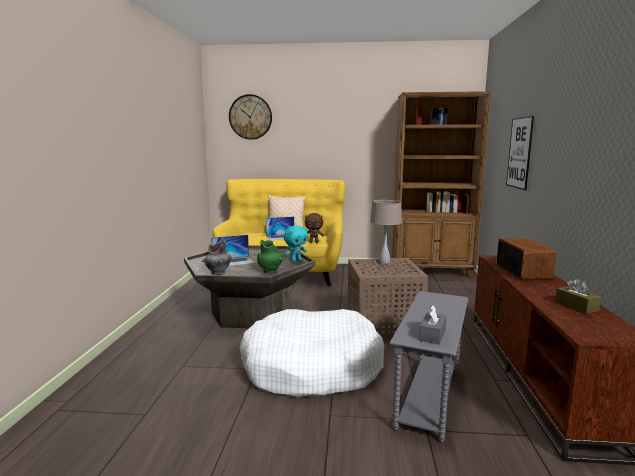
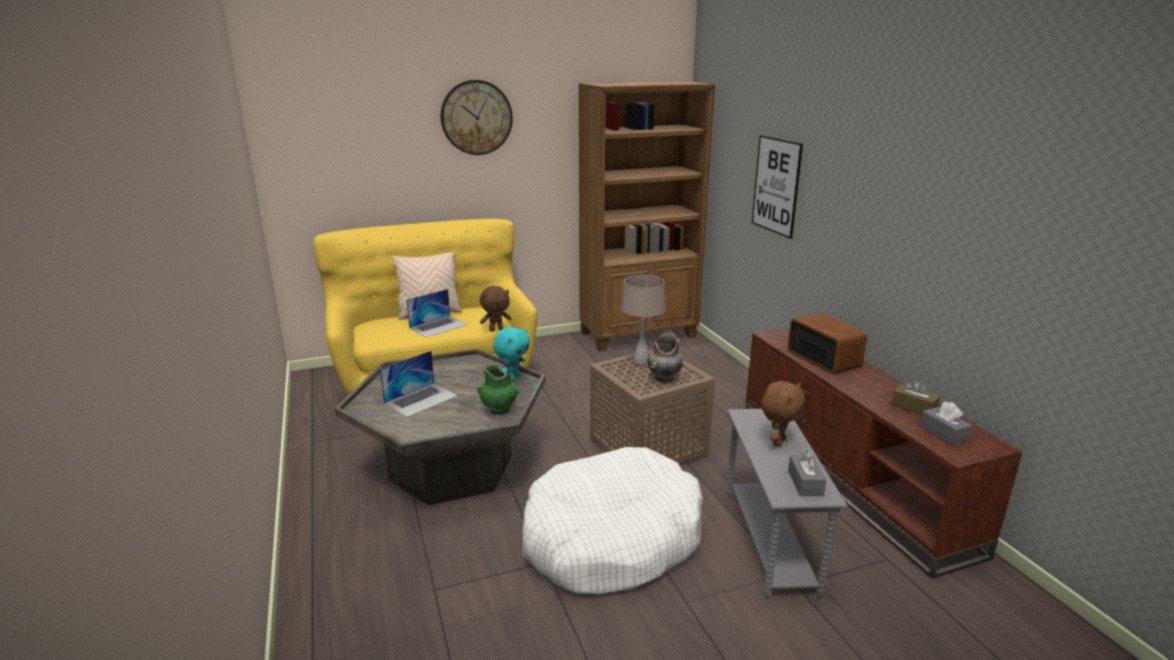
camera: 25 degrees left, 10 degrees up
(217, 273) = (424, 431): grey vase -> grey vase (664, 378)
(250, 117) = (336, 121): wall clock -> wall clock (476, 117)
(437, 311) = (777, 441): none -> brown plush toy
(588, 324) = (943, 433): none -> grey tissue box

